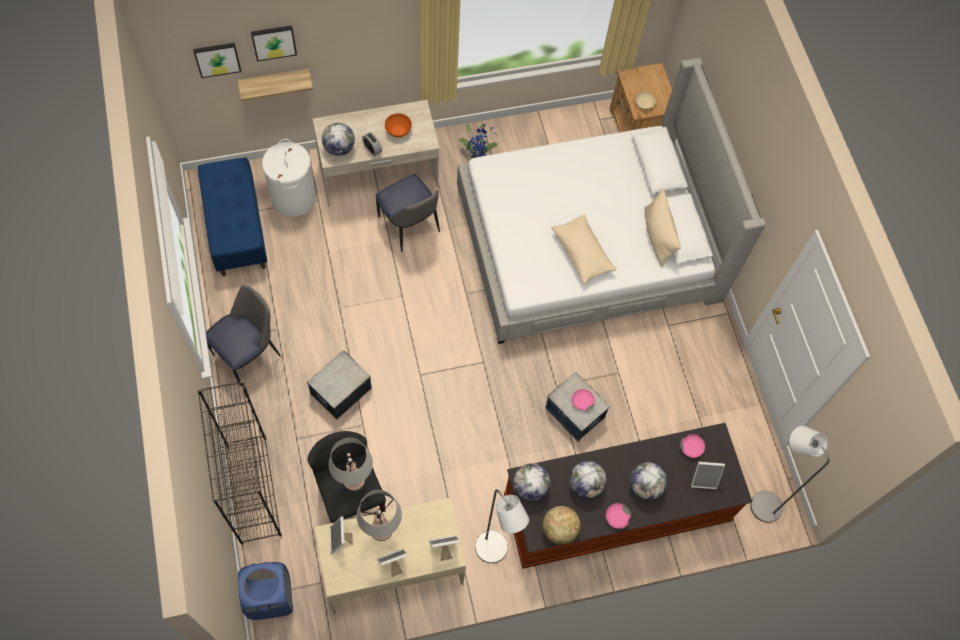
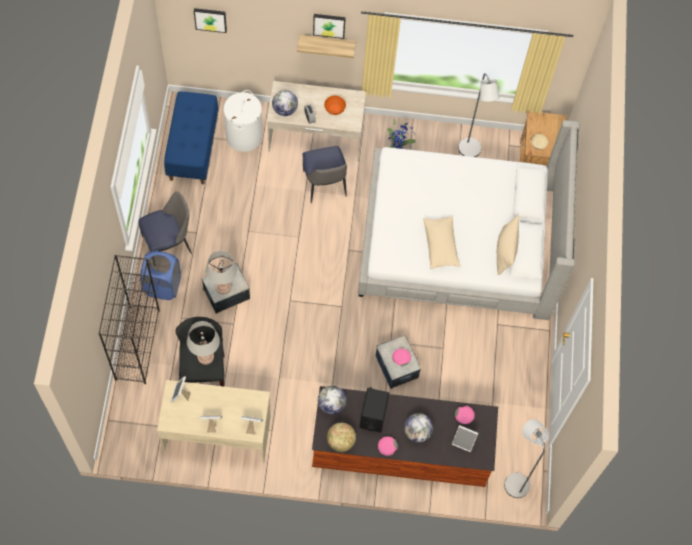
camera: 20 degrees right, 0 degrees up
(270, 598) = (122, 425): blue laundry basket -> blue laundry basket (163, 286)
(274, 42) = (254, 18): picture -> picture (329, 25)
(274, 82) = (250, 46): shelf -> shelf (327, 43)
(381, 530) = (212, 397): grey table lamp -> grey table lamp (223, 287)
(495, 552) = (296, 448): grey floor lamp -> grey floor lamp (471, 152)
(585, 484) = (373, 416): globe -> black speaker

